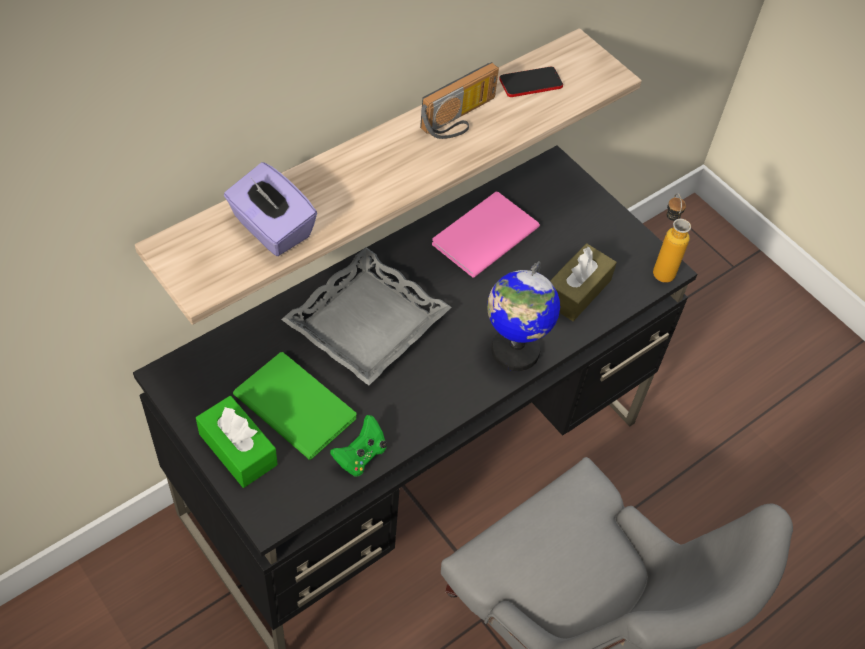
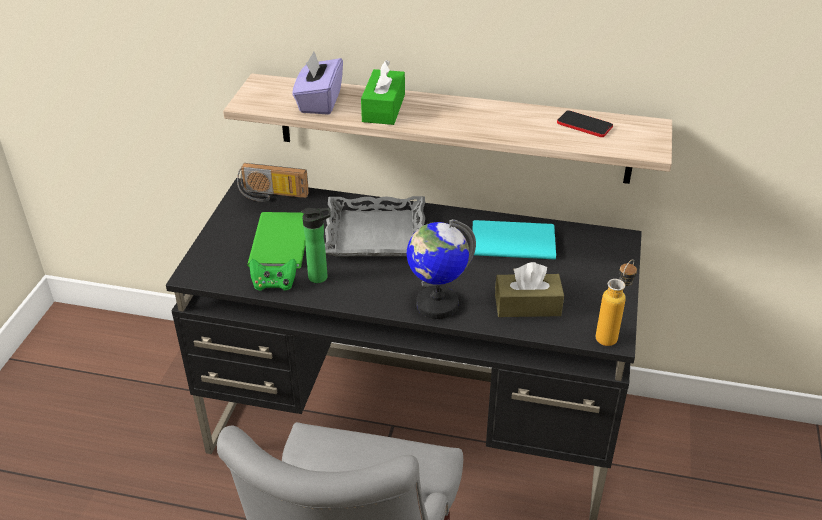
camera: 55 degrees right, 15 degrees down
(238, 449) = (226, 238): green tissue box -> green tissue box (383, 108)
(388, 410) = (321, 277): none -> bottle
(461, 119) = (507, 117): radio -> radio (272, 195)
(481, 235) = (510, 240): pink book -> turquoise book

